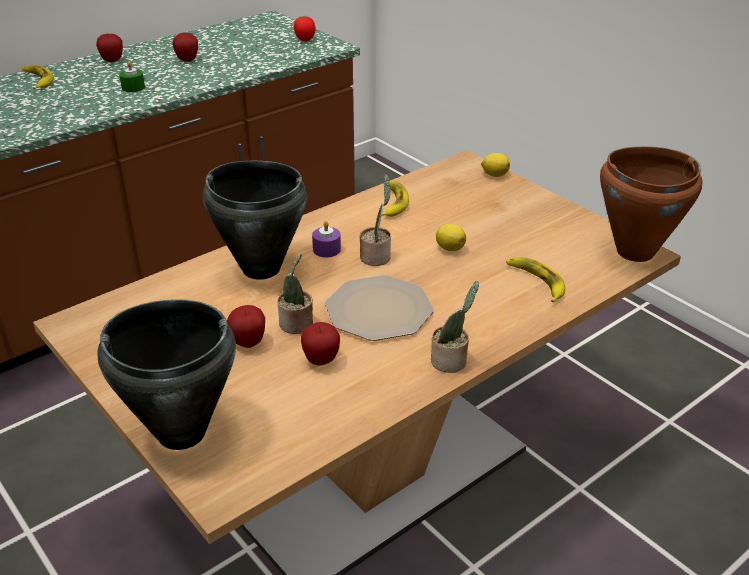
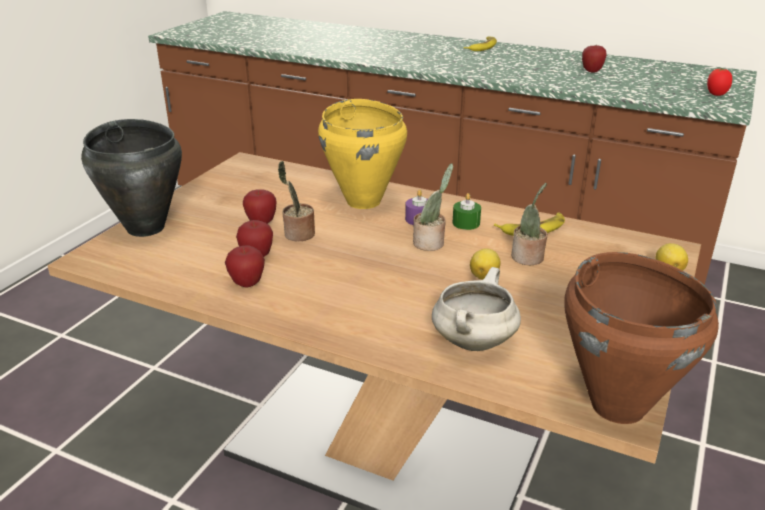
camera: 65 degrees right, 5 degrees down
(112, 61) = (548, 54): apple -> apple (247, 284)
(133, 87) = (515, 70): green candle -> green candle (466, 223)
(260, 268) = (364, 201): black cooking pot -> yellow cooking pot
(380, 309) = (348, 264): plate -> none
(451, 362) = (293, 318): potted plant -> potted plant (528, 258)
(536, 282) = (473, 341): banana -> white cooking pot

